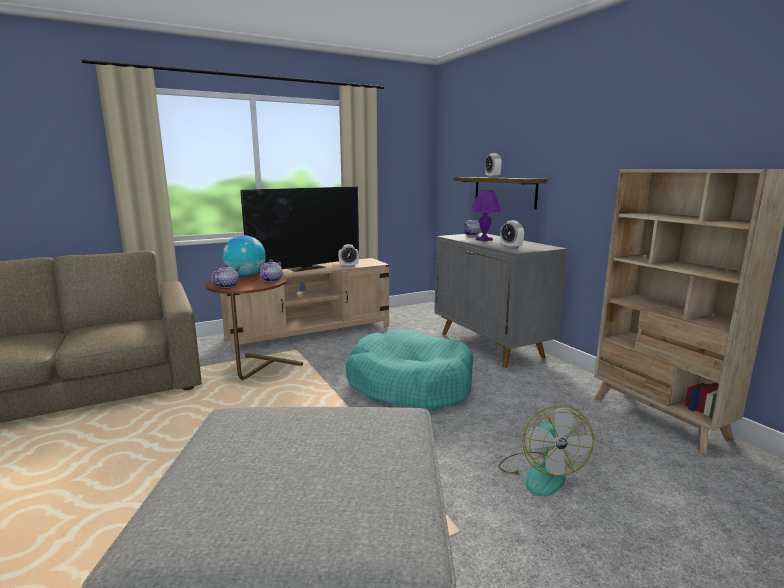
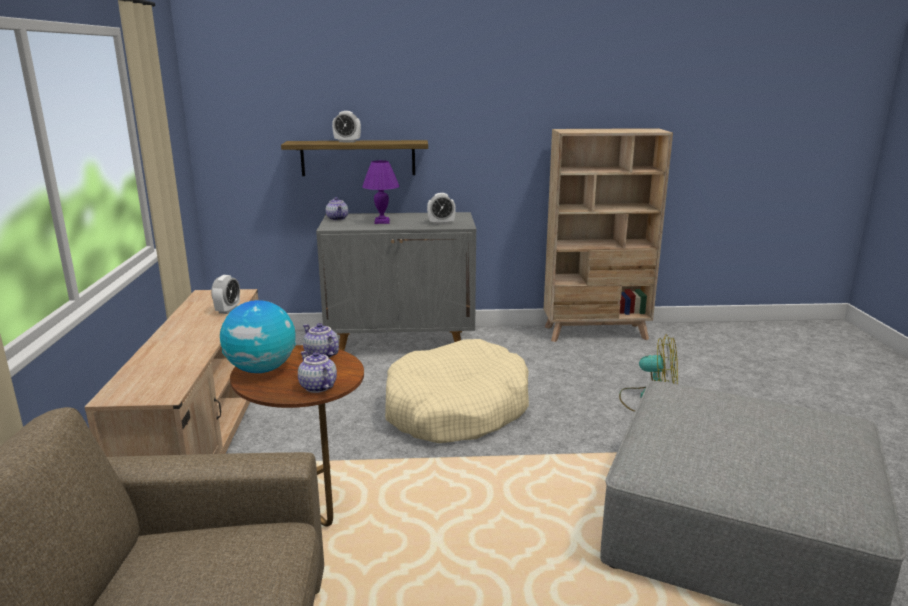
camera: 65 degrees left, 5 degrees up
(307, 267) = (186, 335): television -> none
(409, 384) = (456, 409): turquoise dog bed -> beige dog bed

